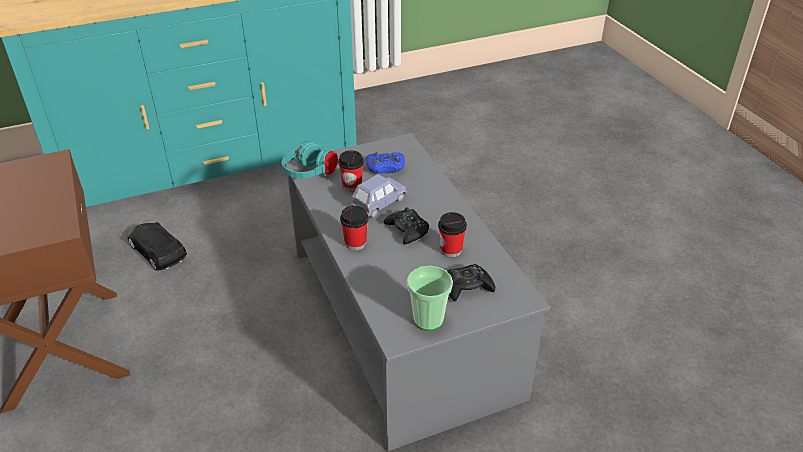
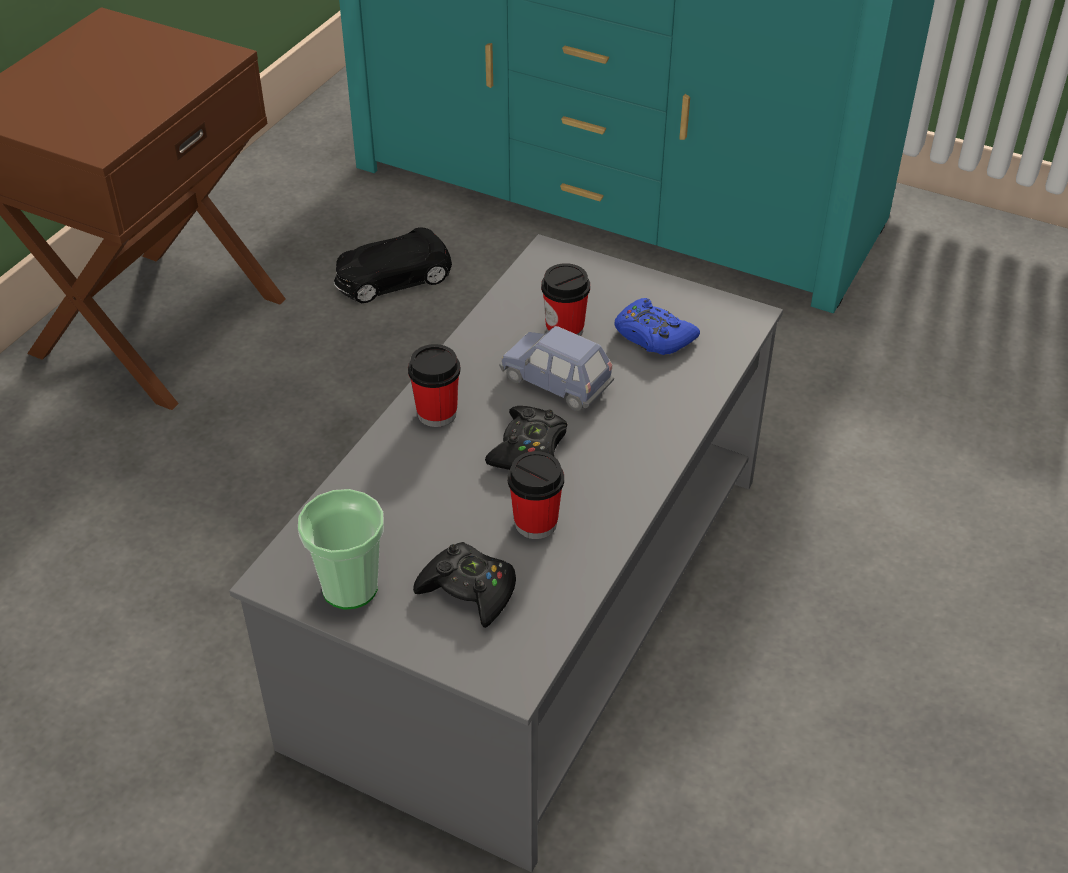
camera: 50 degrees right, 5 degrees up
(158, 251) = (392, 278): black toy car -> black toy car turned 120 degrees counterclockwise
(310, 175) = (538, 276): turquoise headphones -> none
(379, 204) = (556, 383): blue toy car -> blue toy car turned 150 degrees counterclockwise

